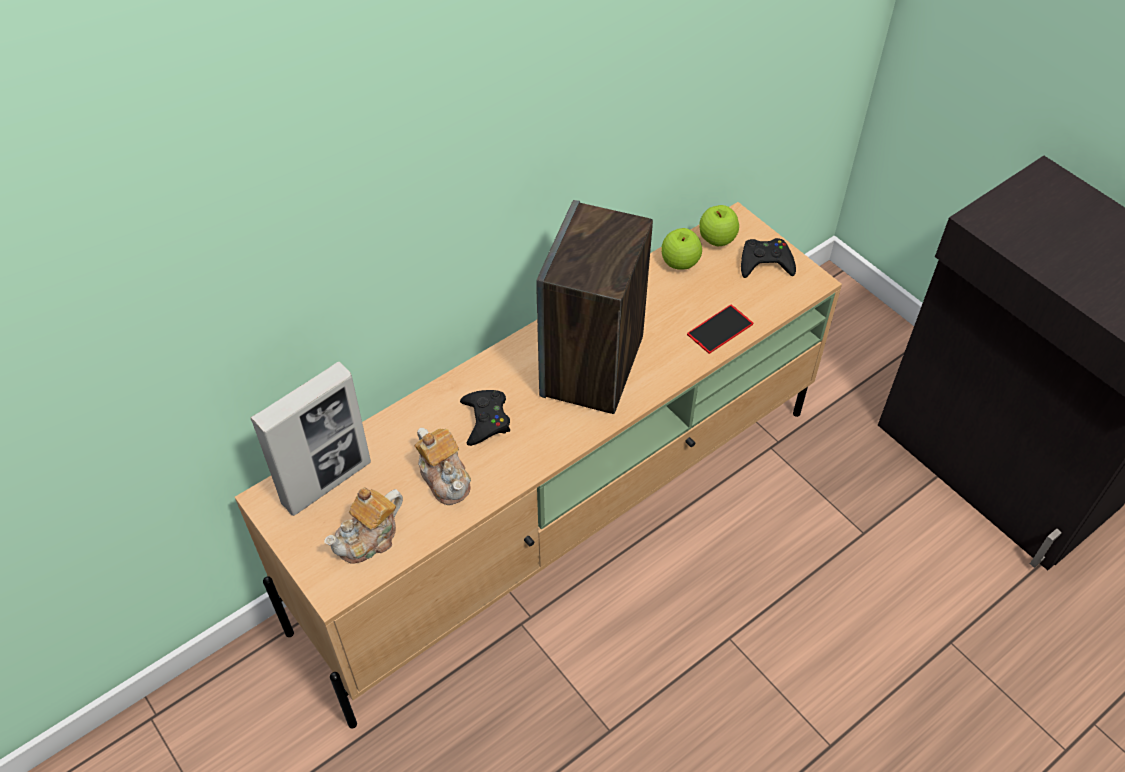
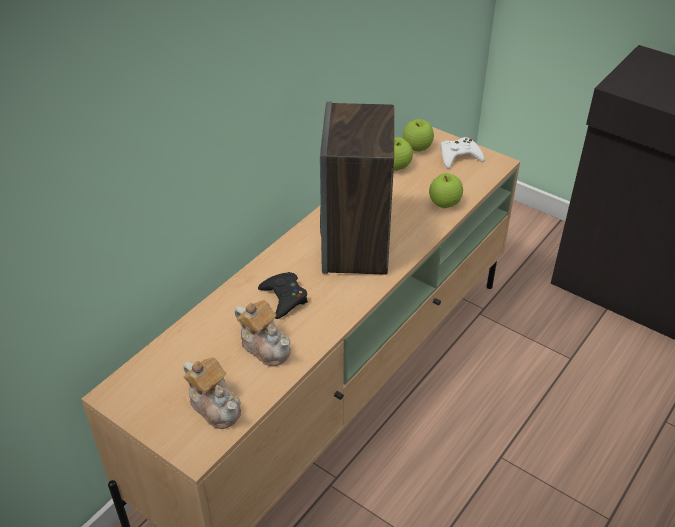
camera: 15 degrees left, 10 degrees down
(327, 482) = (163, 370): picture frame -> none
(369, 538) = (215, 405): teapot -> teapot turned 75 degrees counterclockwise
(720, 329) = (444, 204): phone -> apple
(765, 263) = (459, 157): black game controller -> white game controller

